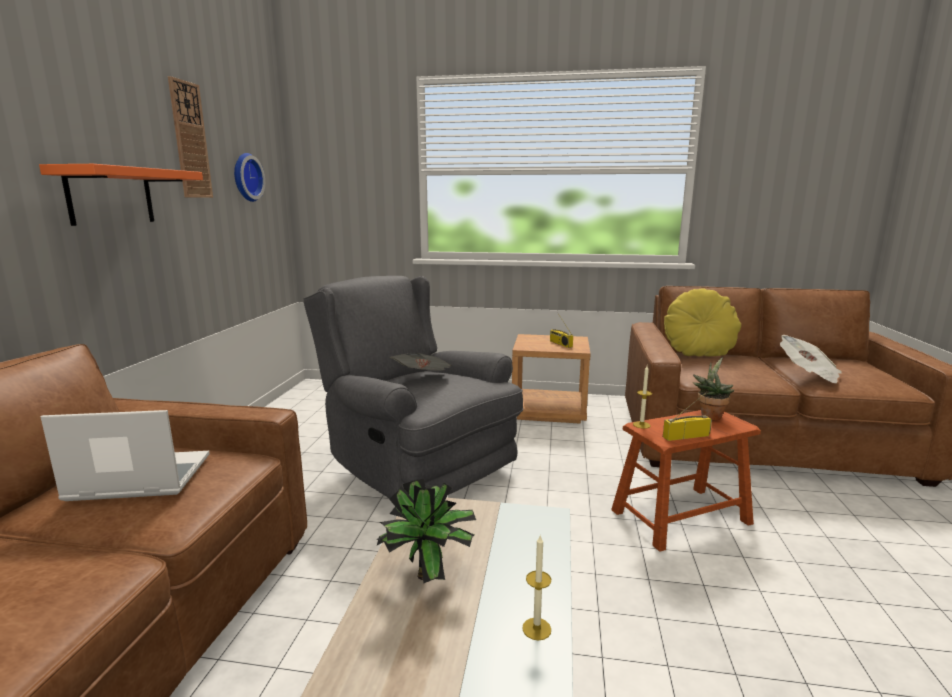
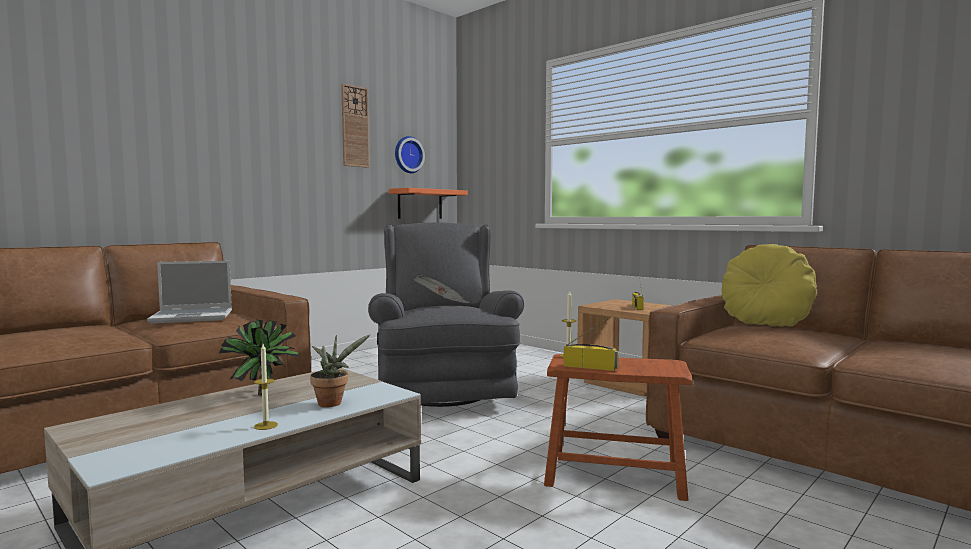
camera: 35 degrees right, 10 degrees down
(110, 196) = (280, 160): orange shelf -> orange shelf (420, 204)
(137, 479) = (193, 317): laptop -> laptop turned 135 degrees clockwise
(710, 415) = (658, 362): potted plant -> potted plant (333, 402)
(808, 374) = (869, 350): newspaper -> none

